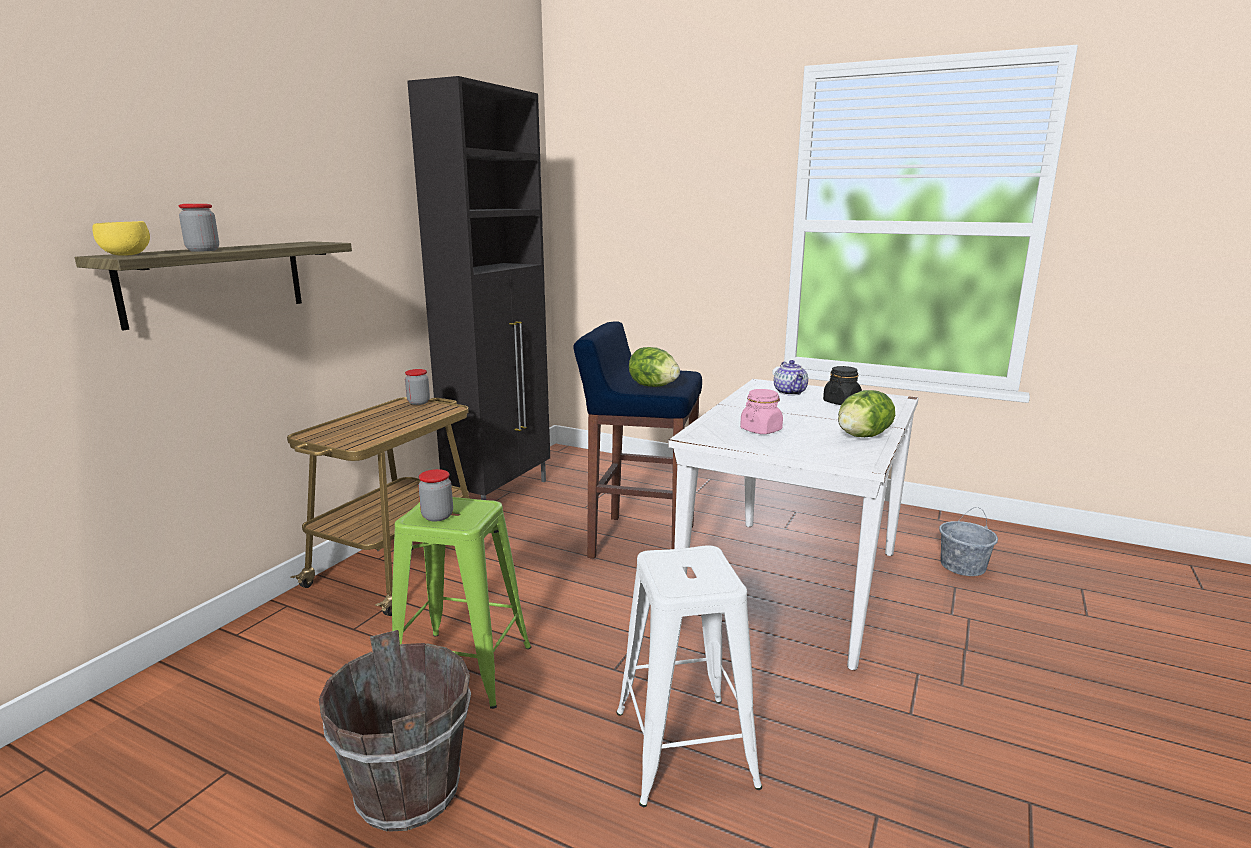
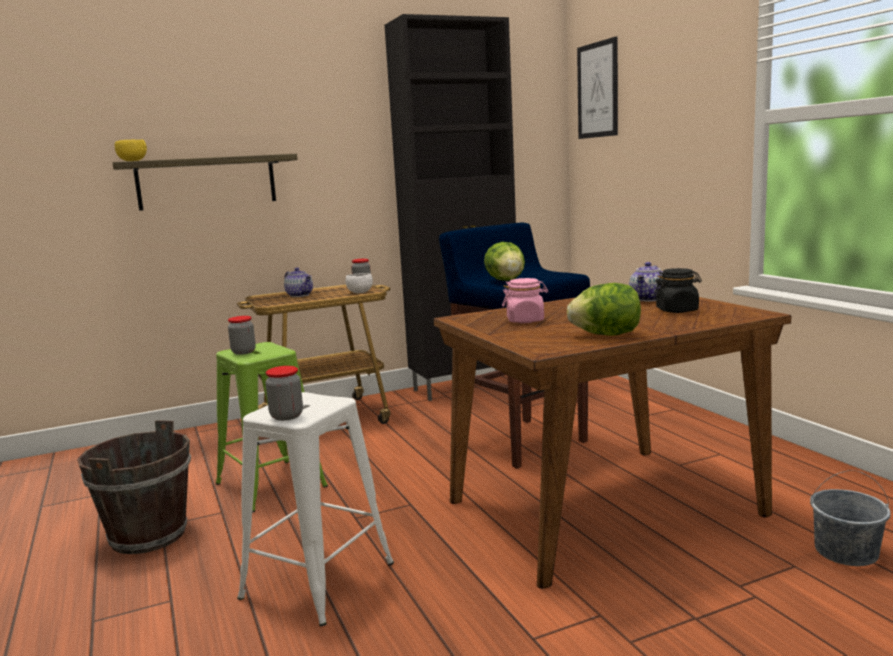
camera: 40 degrees right, 5 degrees down
(203, 250) = (182, 158): jar -> jar (286, 416)
(362, 424) = (300, 295): none -> teapot
(435, 411) = (359, 292): none -> white bowl
(594, 177) = (597, 90): none -> picture
(792, 582) = (605, 507): white dining table -> brown dining table

